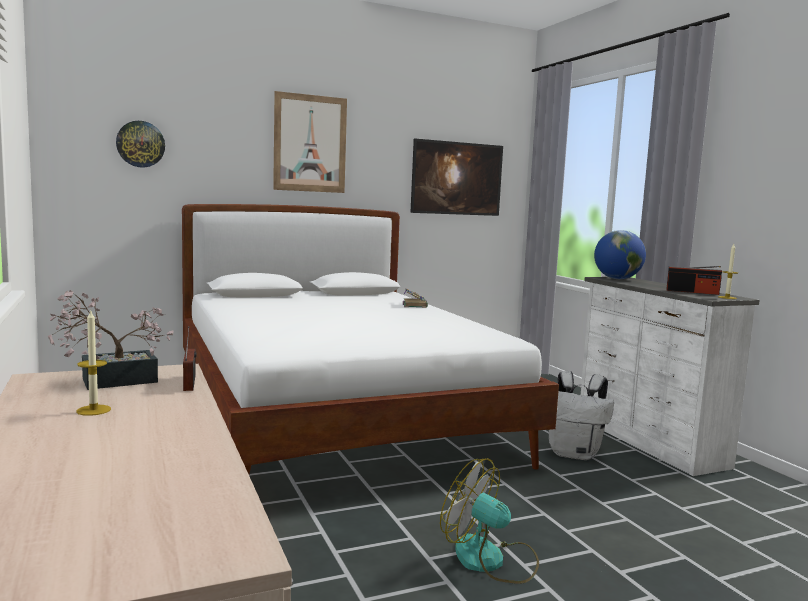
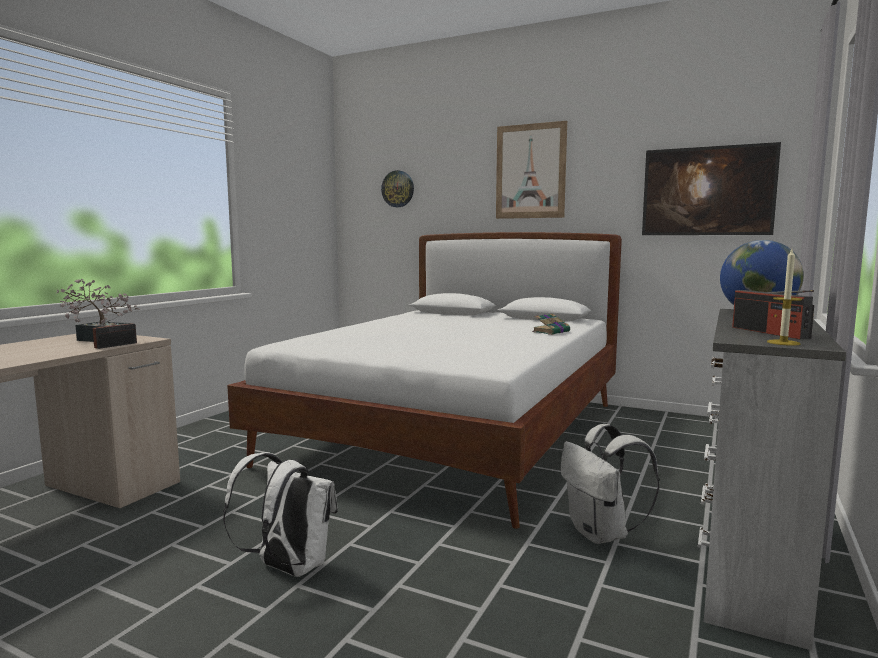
camera: 50 degrees right, 0 degrees up
(93, 410) = (34, 348): candle -> none
(490, 560) = (287, 568): fan -> white backpack

